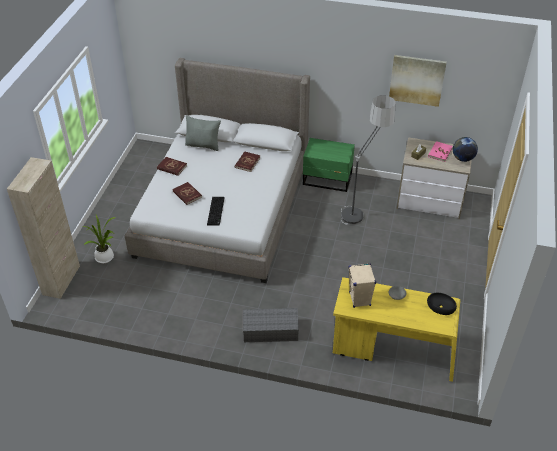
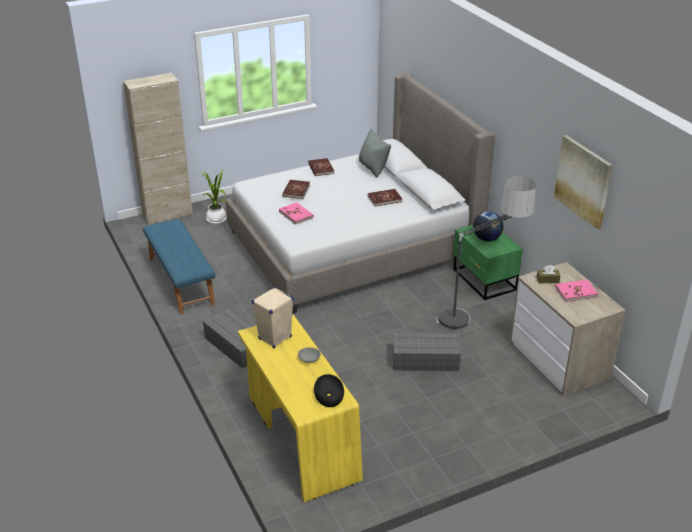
camera: 50 degrees right, 10 degrees down
(160, 319) = (180, 281): none -> blue bench
(216, 211) = (296, 214): keyboard -> pink book
(376, 252) = (424, 360): none -> grey storage box
(462, 158) = (591, 311): globe -> globe (486, 239)

